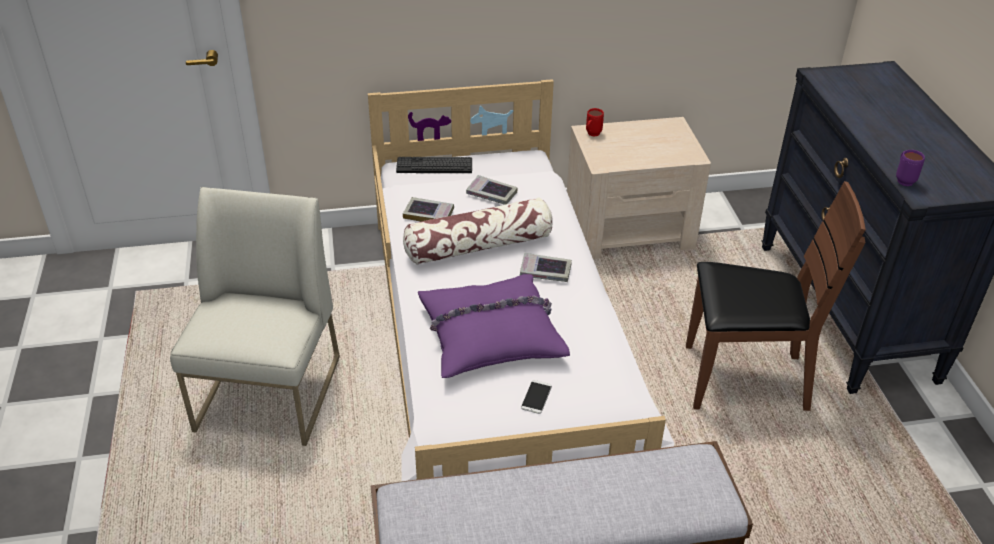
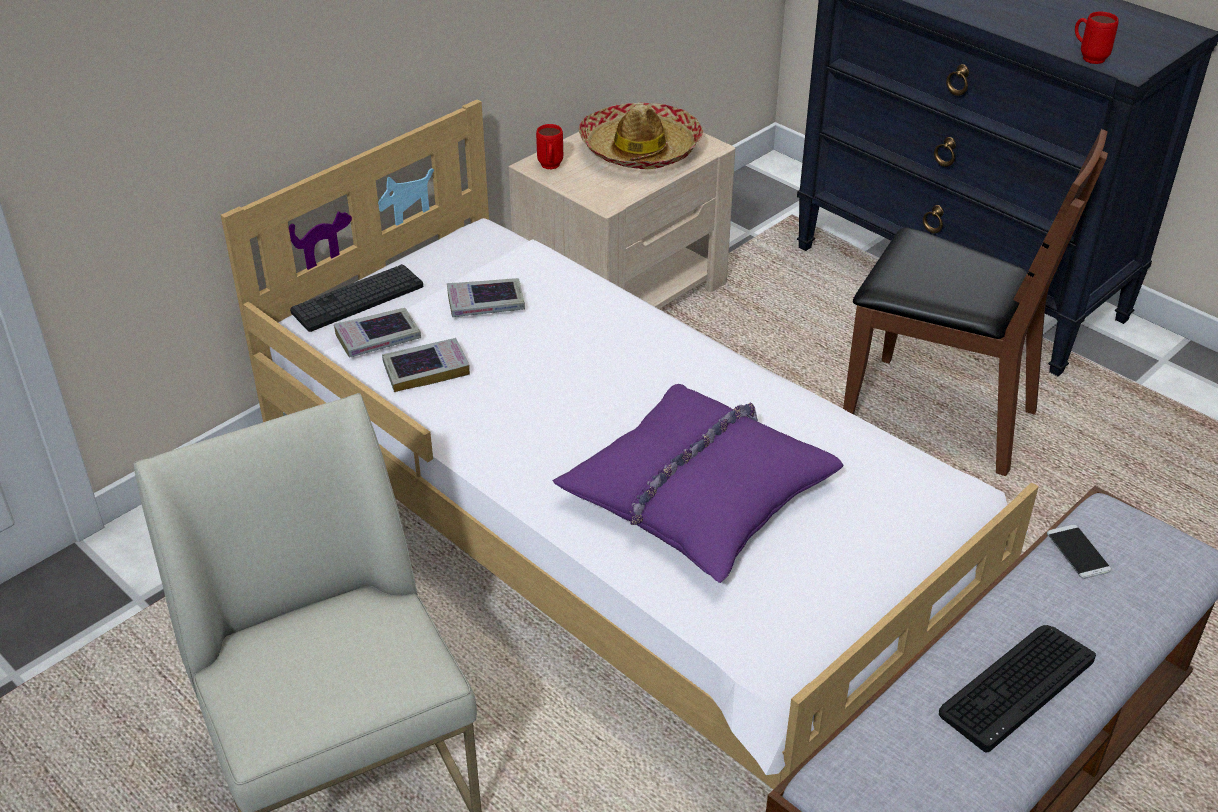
camera: 35 degrees left, 0 degrees up
(479, 246) = (547, 381): pillow -> none
(536, 397) = (845, 545): phone -> phone (1078, 552)
(538, 507) = (1016, 686): none -> keyboard
(545, 271) = (673, 375): book -> book (378, 338)
(653, 143) = (640, 149): none -> hat
(744, 379) = (937, 416): brown chair -> brown chair turned 60 degrees clockwise
(903, 179) = (1088, 57): purple mug -> red mug

